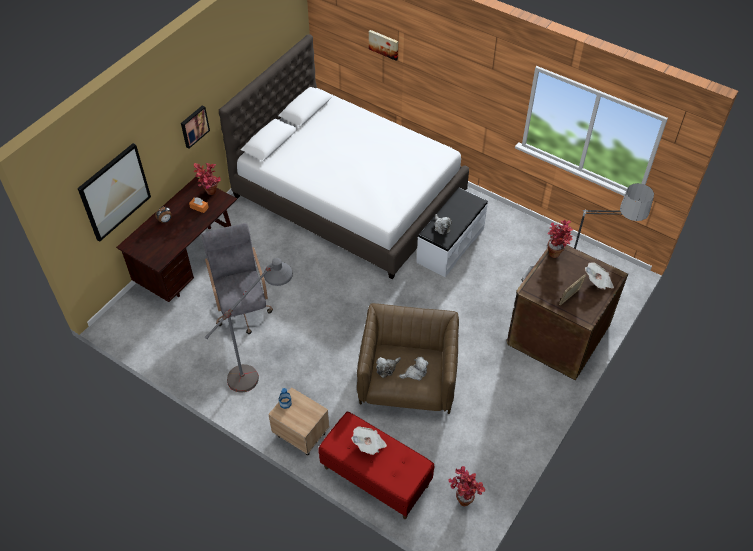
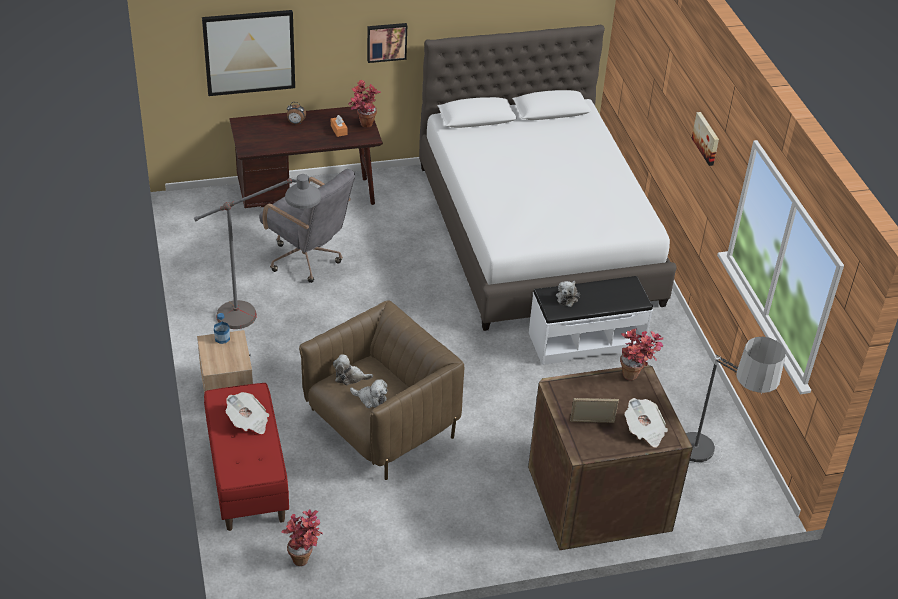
camera: 40 degrees right, 10 degrees down
(242, 309) = (307, 262): grey office chair -> grey office chair turned 105 degrees clockwise
(384, 44) = (656, 63): picture -> picture (707, 138)

